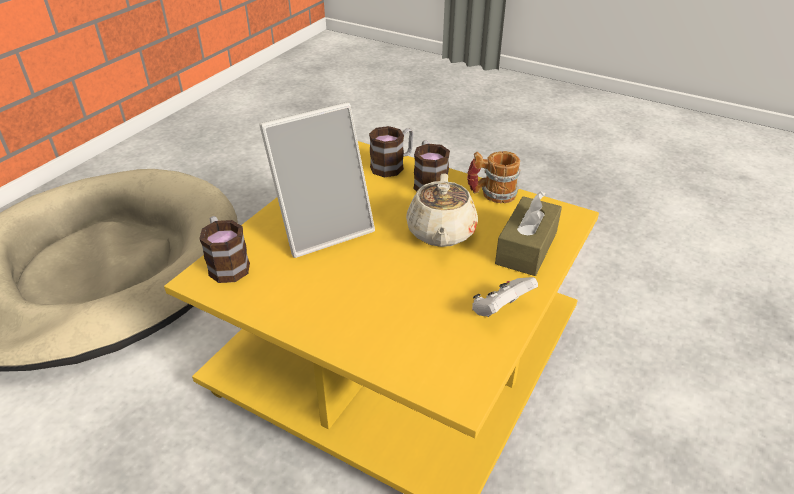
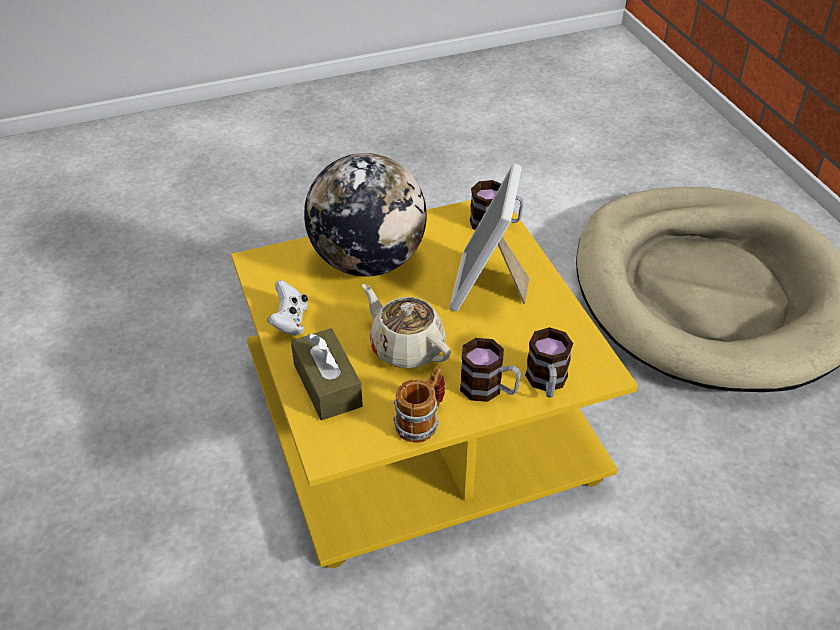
camera: 130 degrees right, 5 degrees up
(367, 312) = (367, 261): none -> globe

